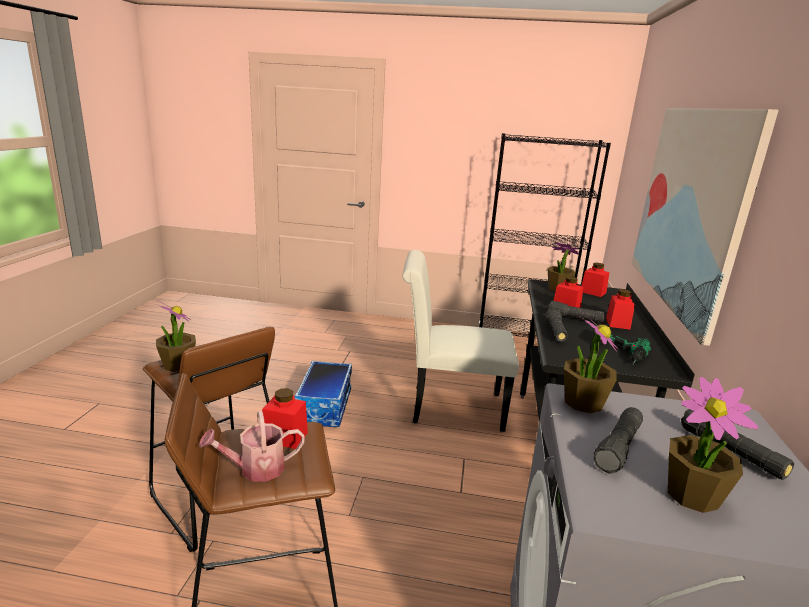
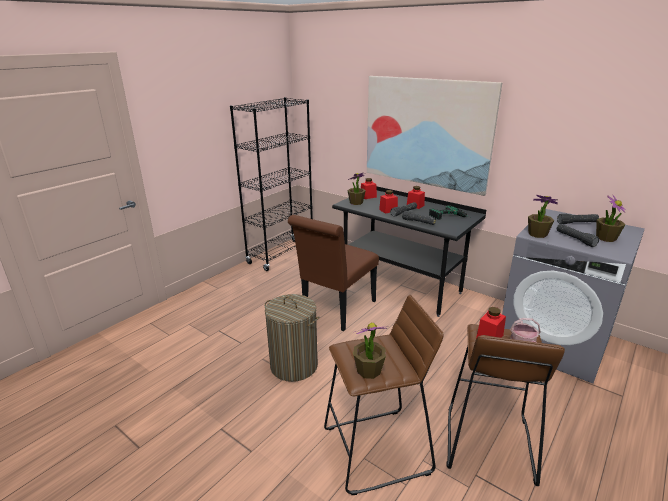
camera: 60 degrees left, 5 degrees up
(326, 407) = (294, 365): storage box -> laundry basket
(449, 407) = (336, 311): white chair -> brown chair

